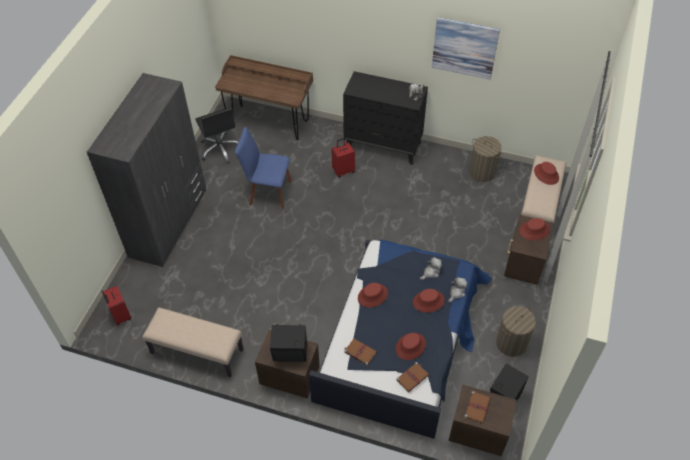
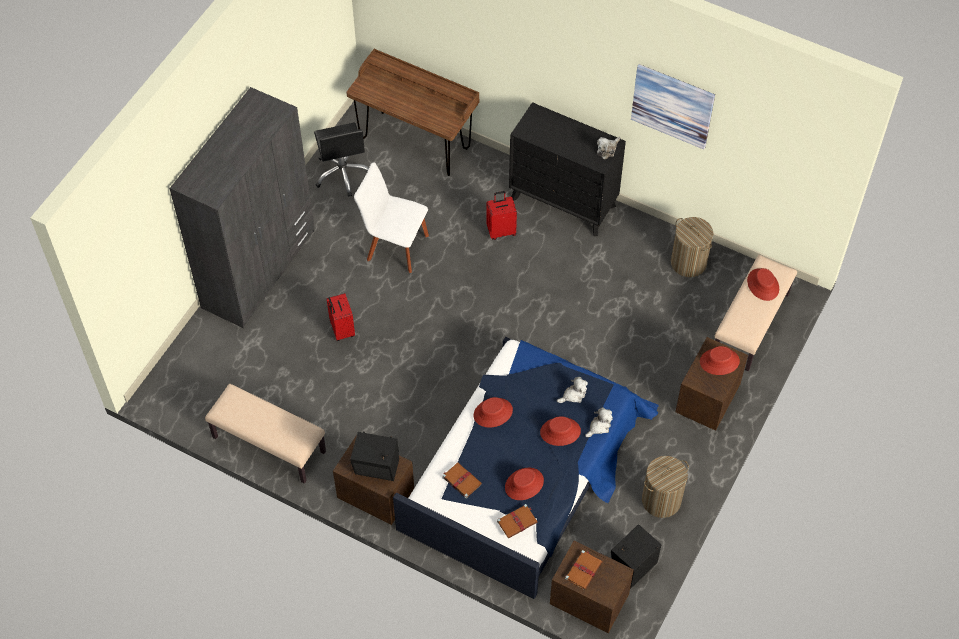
camera: 10 degrees right, 5 degrees up
(120, 316) = (182, 383): red suitcase -> red suitcase (341, 330)
(267, 192) = (394, 246): blue chair -> white chair

